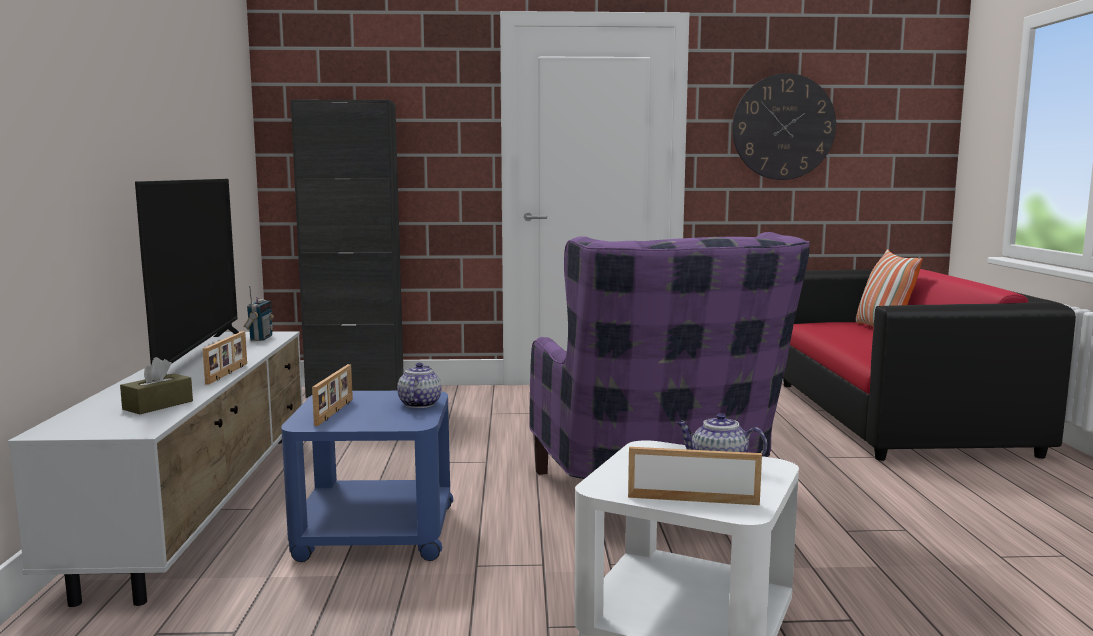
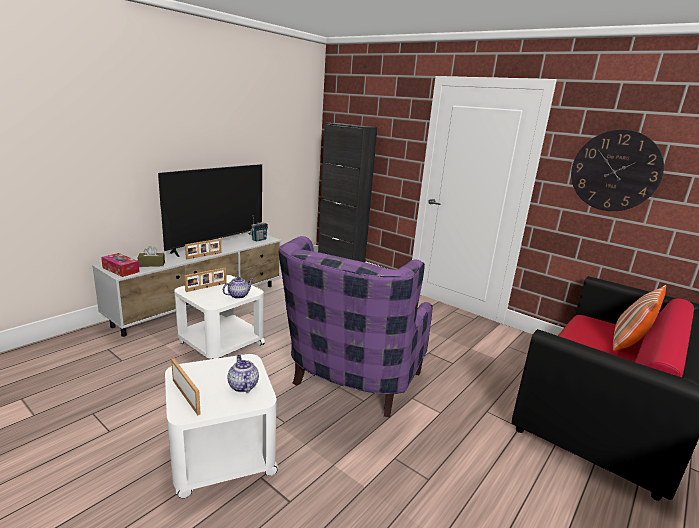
camera: 40 degrees right, 10 degrees up
(115, 427) = (121, 270): none -> tissue box
(374, 532) = (221, 343): blue side table -> white side table

